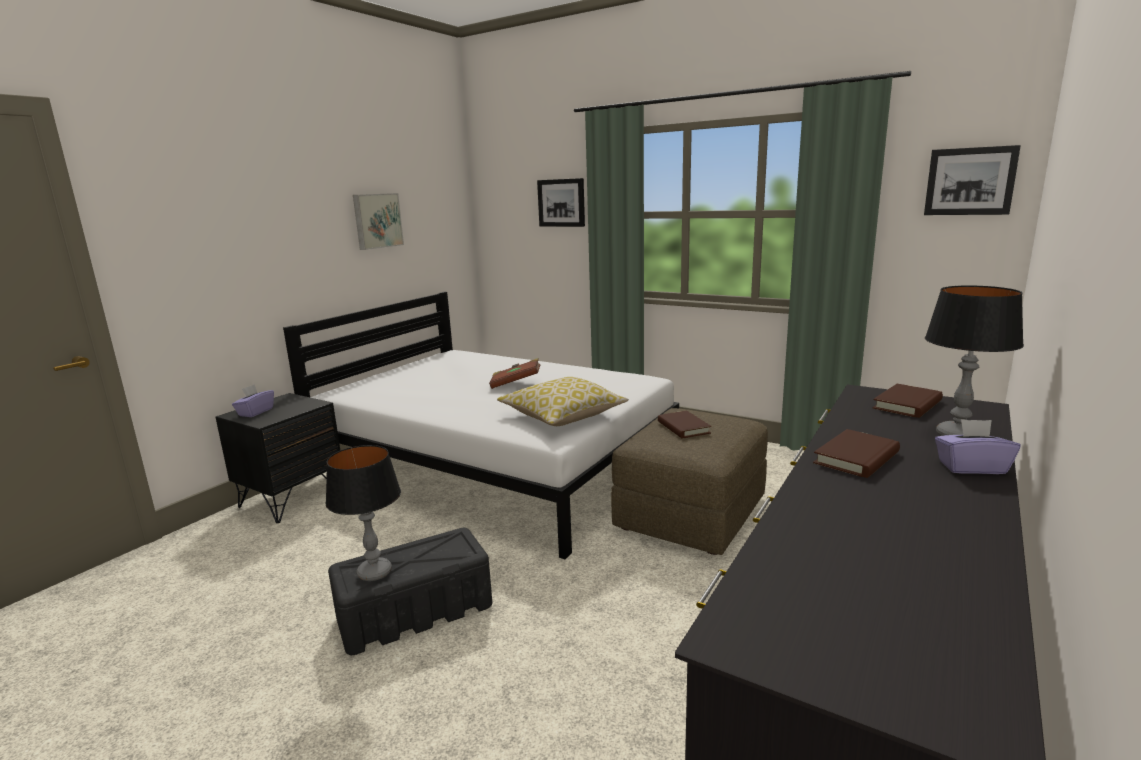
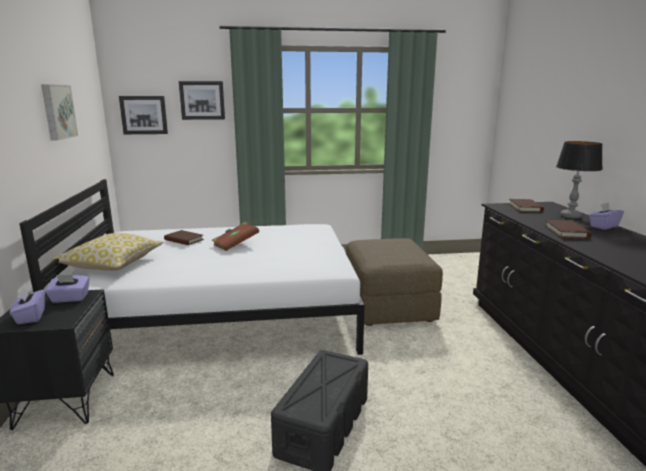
camera: 40 degrees left, 0 degrees up
(299, 404) = (70, 299): none -> purple tissue box
(374, 572) = (316, 401): table lamp -> none
(562, 416) = (313, 257): pillow -> pillow (112, 264)
(683, 427) = (384, 249): brown book -> brown book (184, 240)
(970, 181) = (468, 93): picture -> picture (144, 115)

